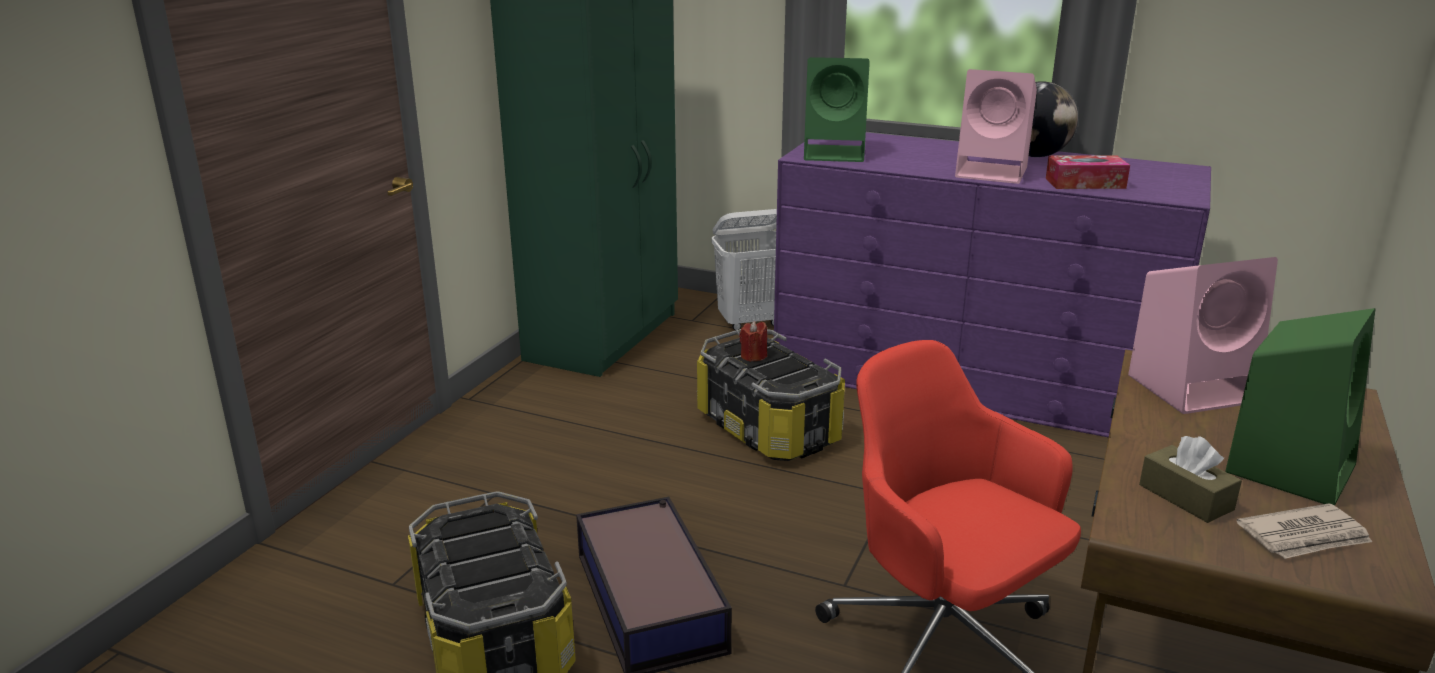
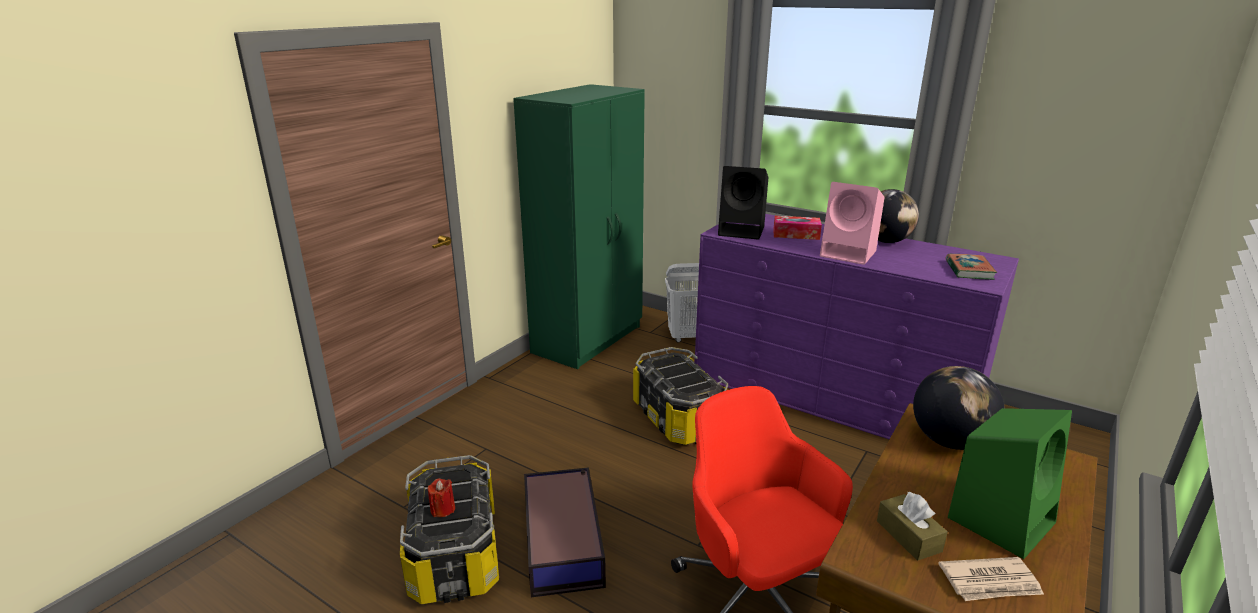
camera: 10 degrees right, 0 degrees up
(753, 356) = (670, 369): red candle -> red candle (443, 509)
(836, 153) = (743, 231): green speaker -> black speaker
(1085, 183) = (914, 267): tissue box -> tissue box (796, 234)
(1156, 183) = (969, 270): none -> book
(1193, 388) = (949, 441): pink speaker -> globe

